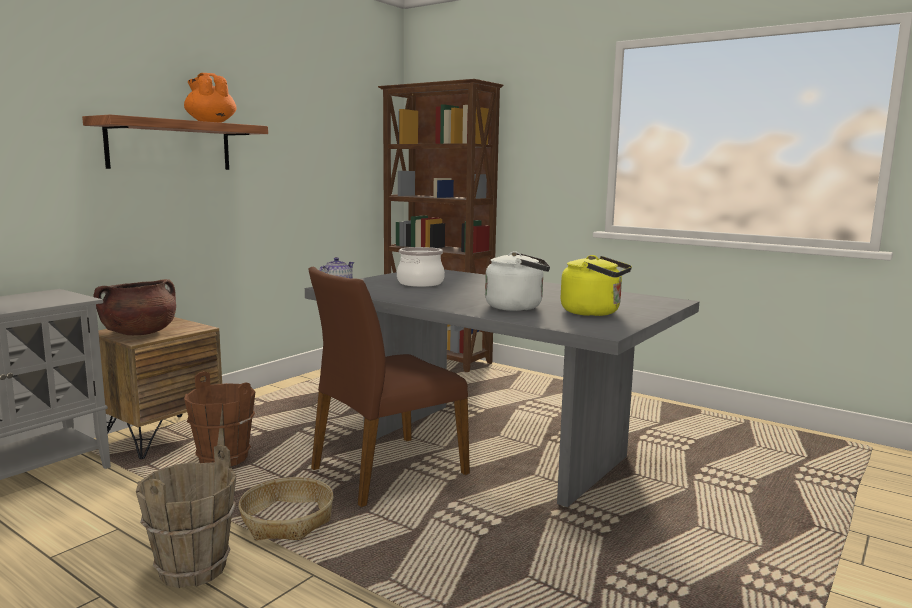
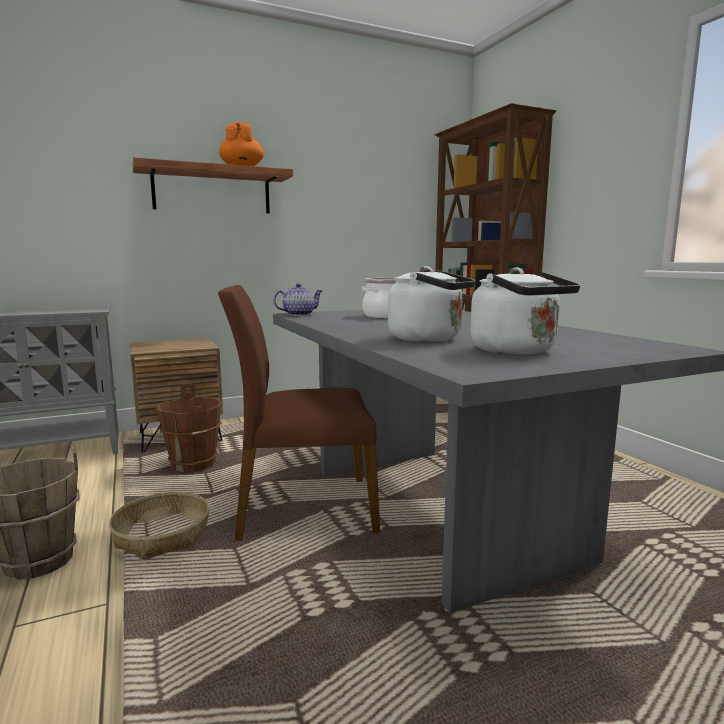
camera: 30 degrees right, 0 degrees up
(139, 333) = (157, 346): brown cooking pot -> none
(594, 312) = (518, 351): yellow kettle -> white kettle

